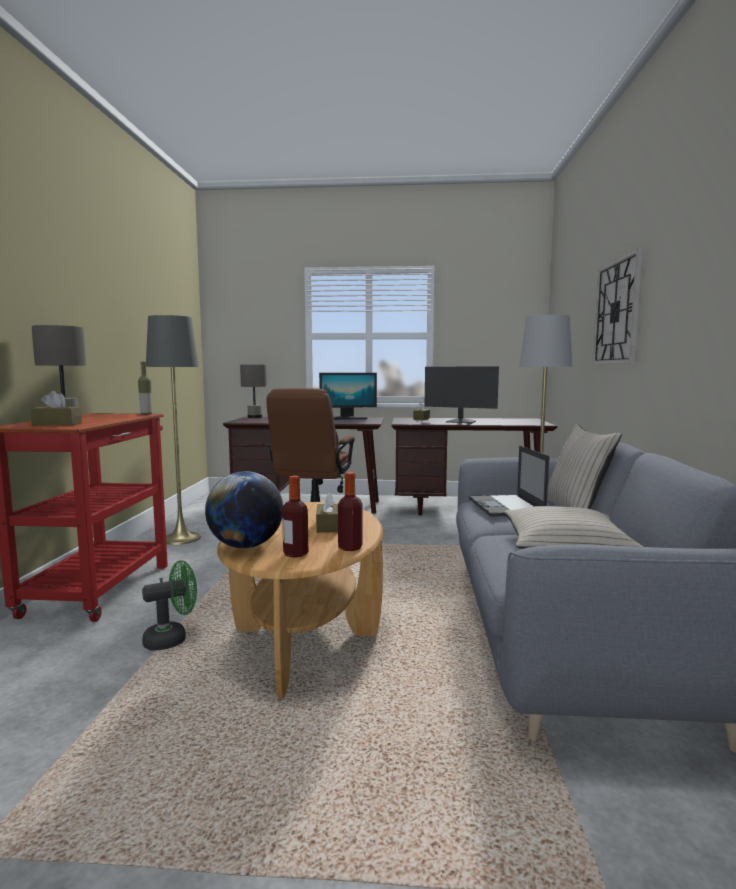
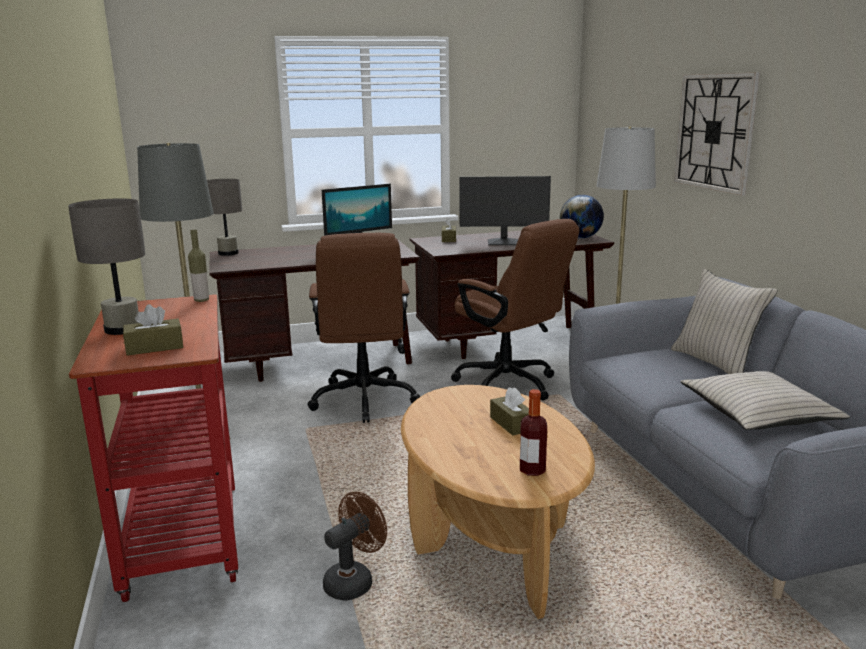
camera: 20 degrees left, 10 degrees up
(172, 639) = (354, 581): green fan -> brown fan
(246, 546) = (467, 469): globe -> globe (580, 238)
(350, 547) = (573, 451): bottle -> none
(438, 536) = (509, 386): none -> brown office chair
(506, 506) = (651, 366): laptop -> none

